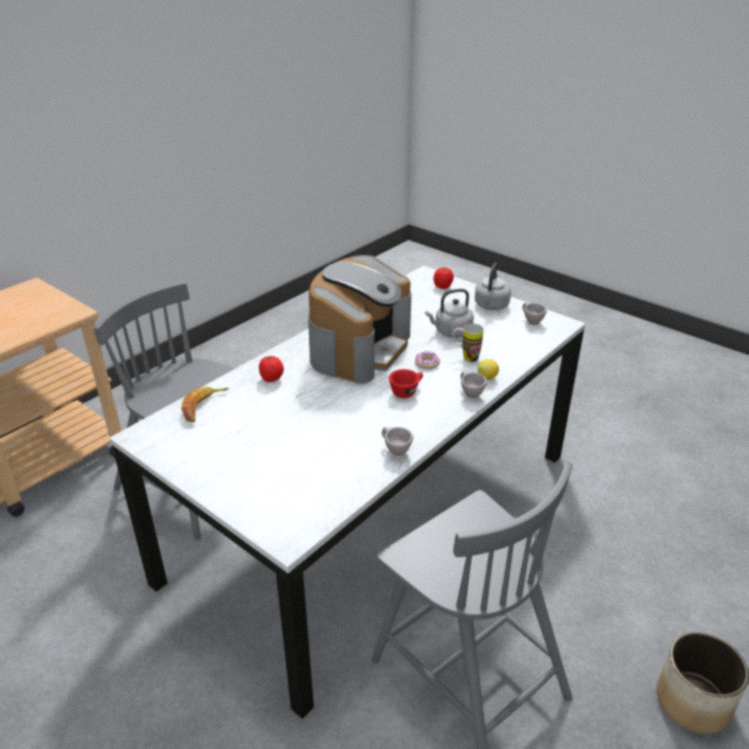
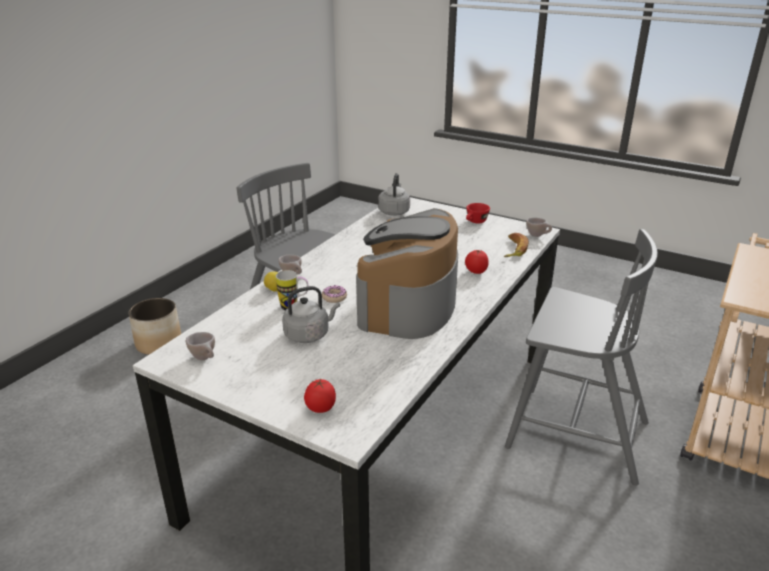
camera: 170 degrees right, 5 degrees down
(394, 451) = (352, 237): beige cup -> beige cup (538, 236)
(406, 391) = (350, 273): red cup -> red cup (475, 222)
(491, 306) = (252, 378): grey kettle -> grey kettle (394, 211)

